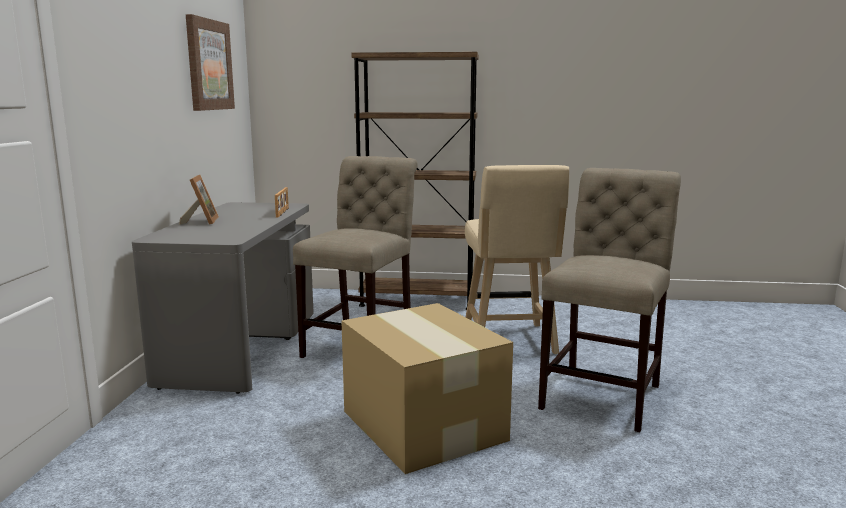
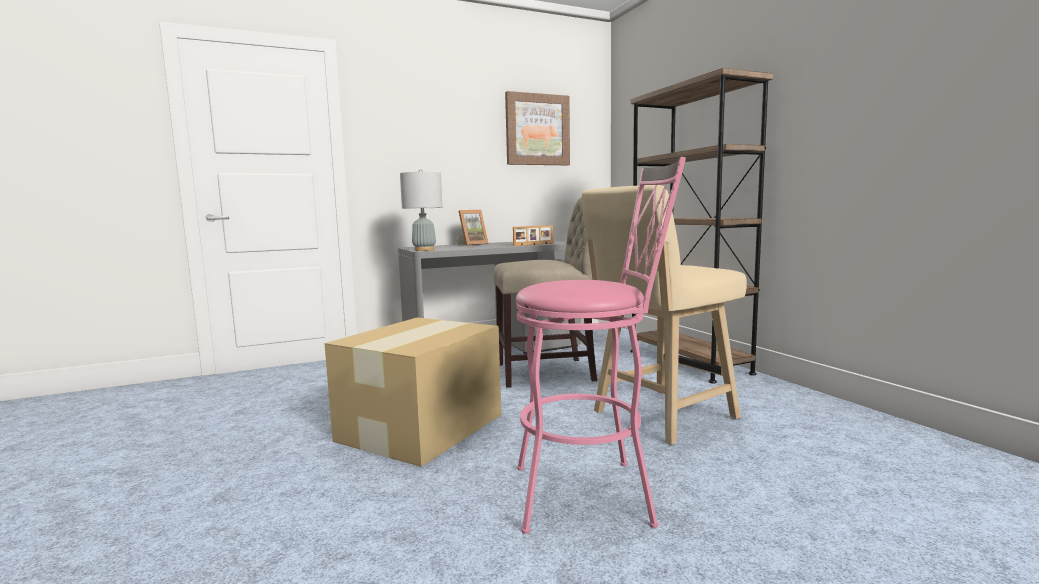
camera: 60 degrees right, 5 degrees down
(229, 240) = (424, 250): none -> grey table lamp
(604, 393) = (594, 494): beige chair -> pink stool

